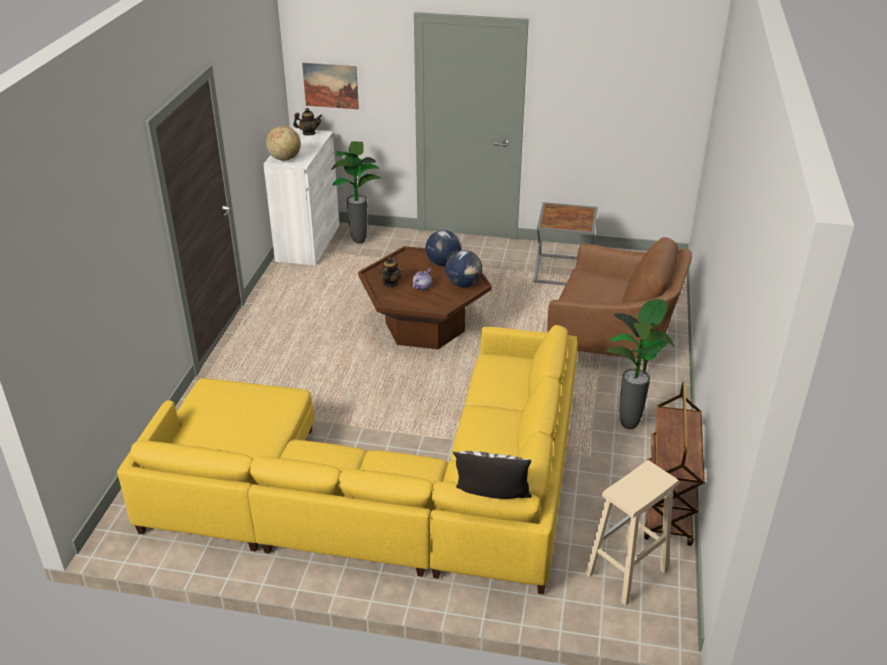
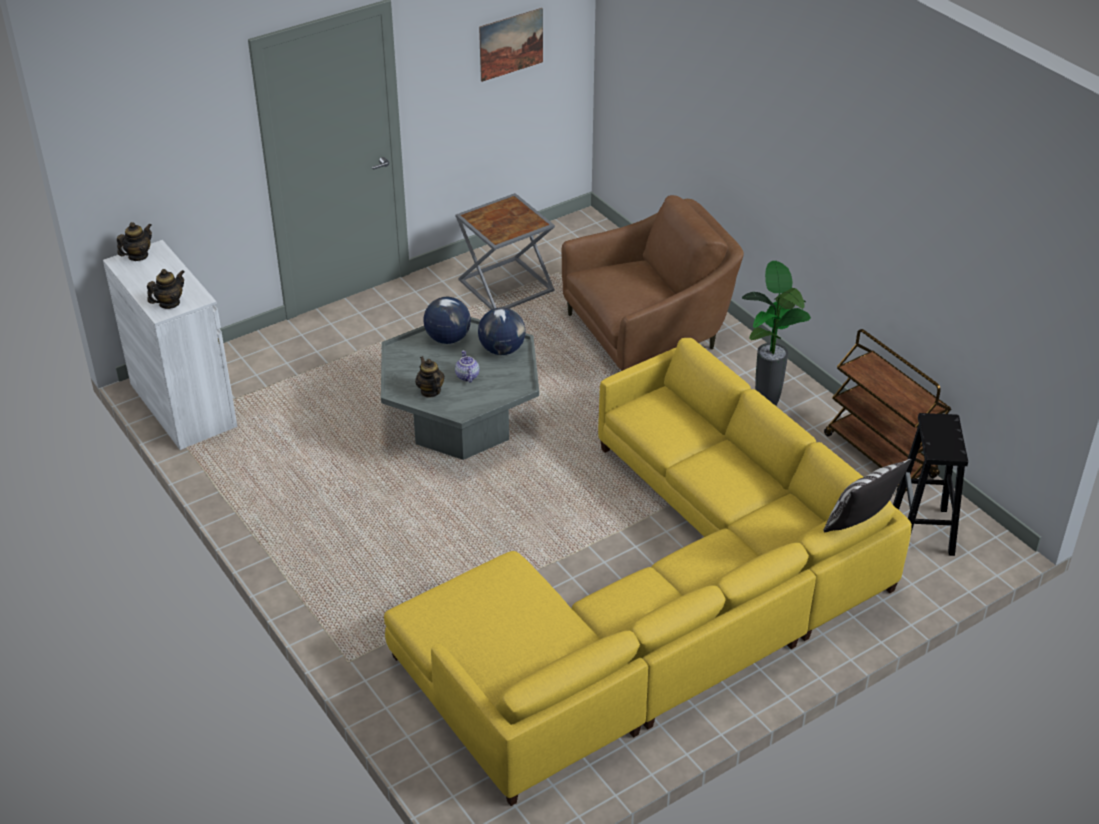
camera: 45 degrees left, 5 degrees up
(284, 158) = (169, 303): globe -> teapot
(330, 86) = (146, 178): picture -> picture (511, 44)
(358, 242) = (241, 371): potted plant -> none
(424, 327) = (462, 425): brown coffee table -> grey coffee table
(626, 573) = (923, 531): beige stool -> black stool

